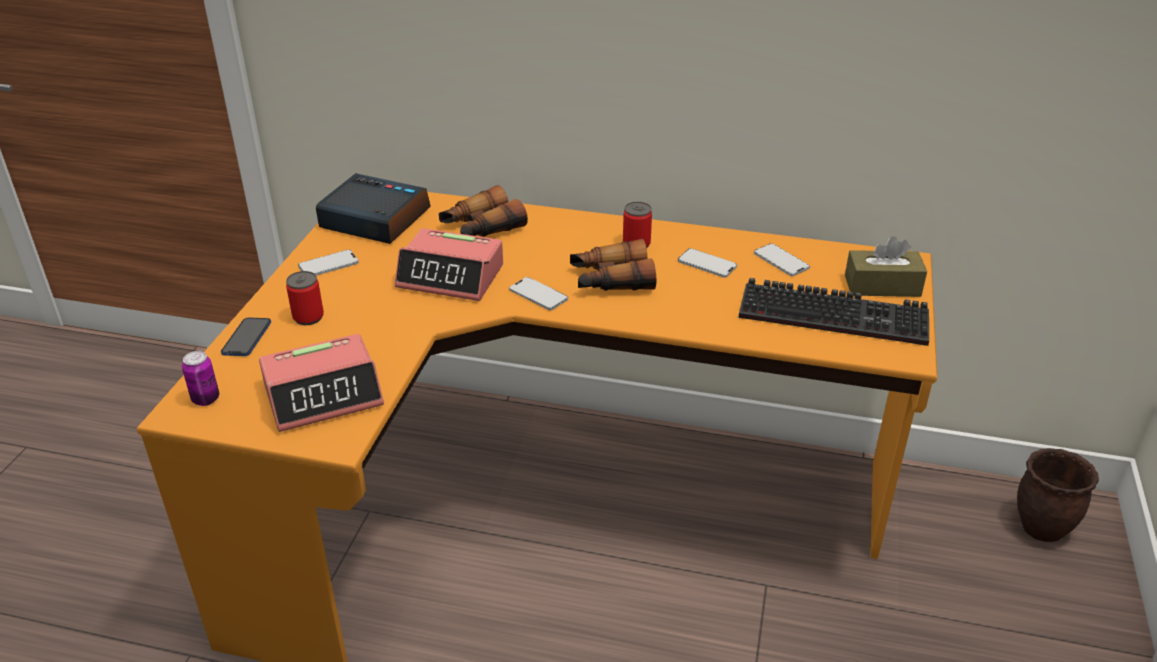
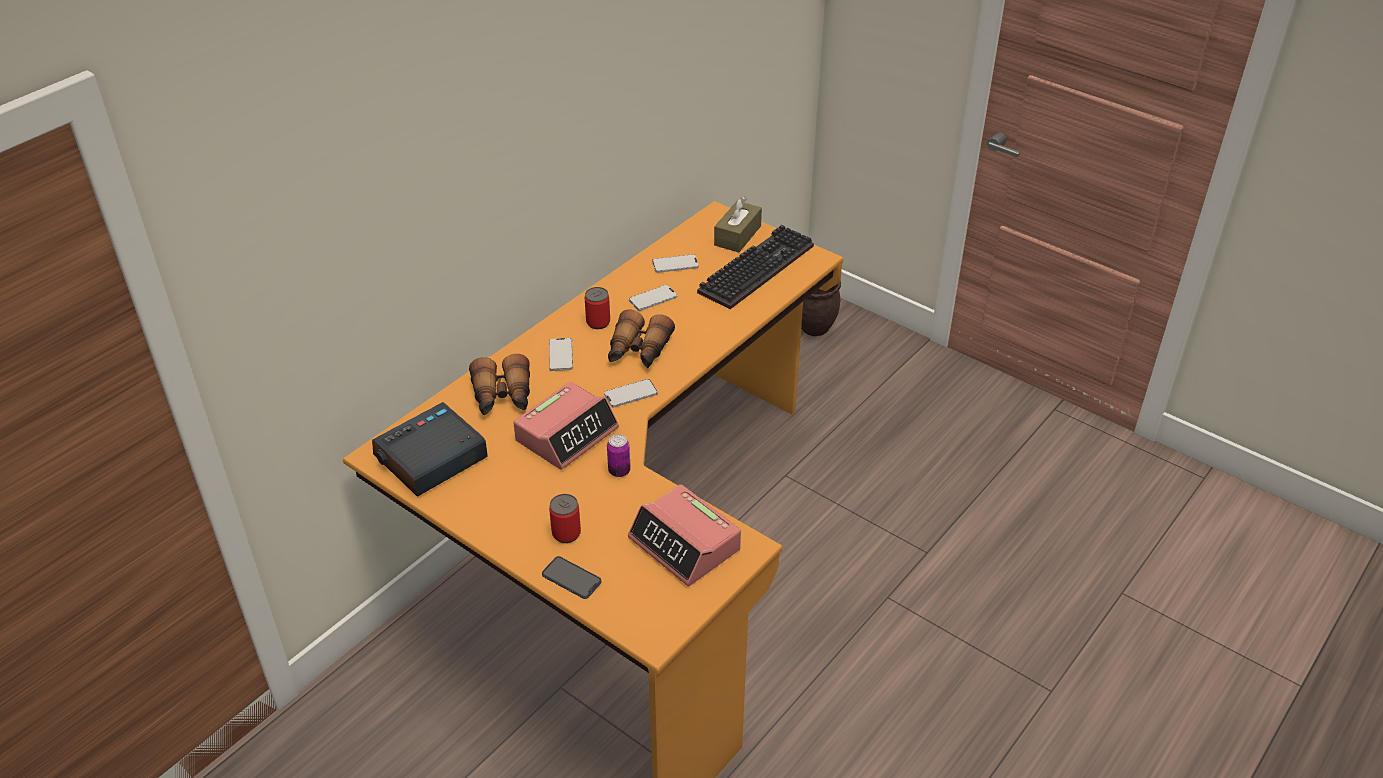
camera: 65 degrees left, 5 degrees up
(206, 399) = (646, 618): can -> can (619, 471)
(324, 394) = (685, 544): alarm clock -> alarm clock turned 135 degrees clockwise
(328, 265) = (488, 504): phone -> phone (561, 355)

